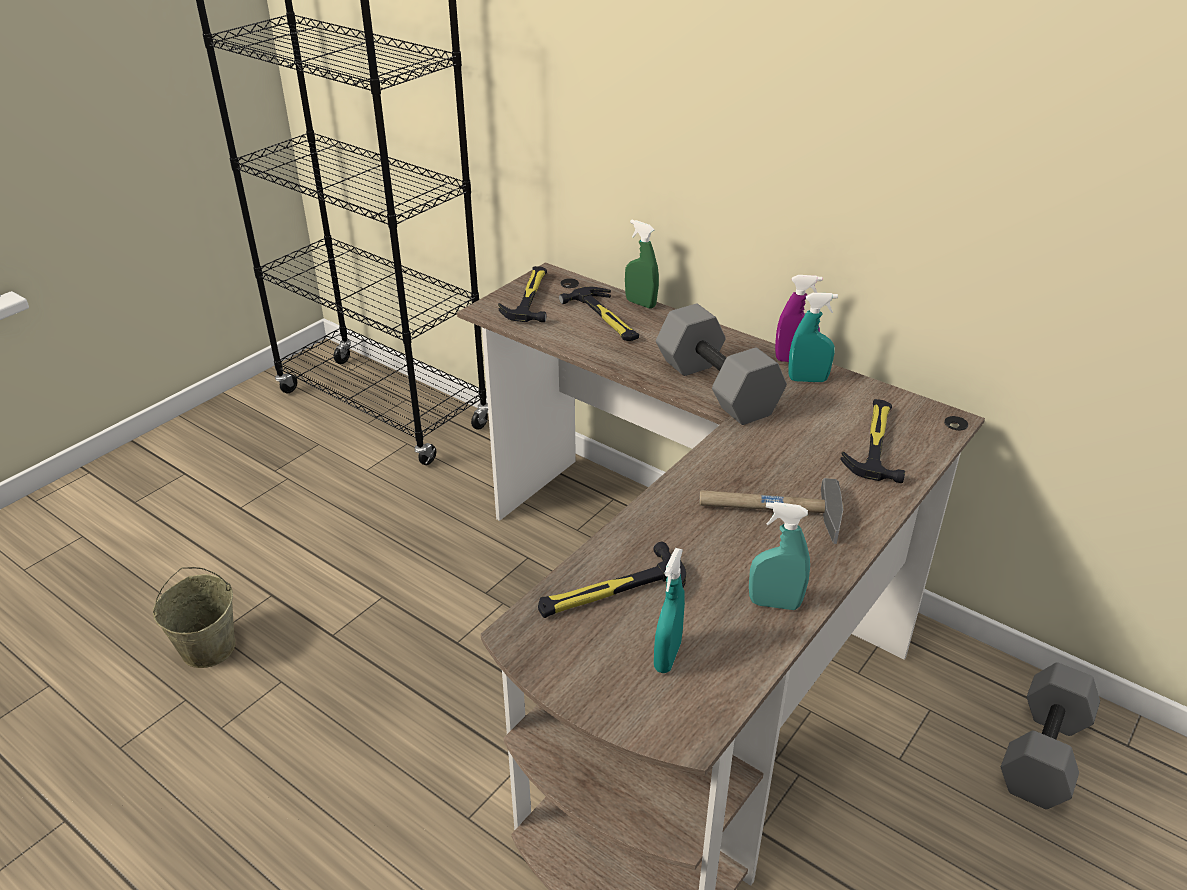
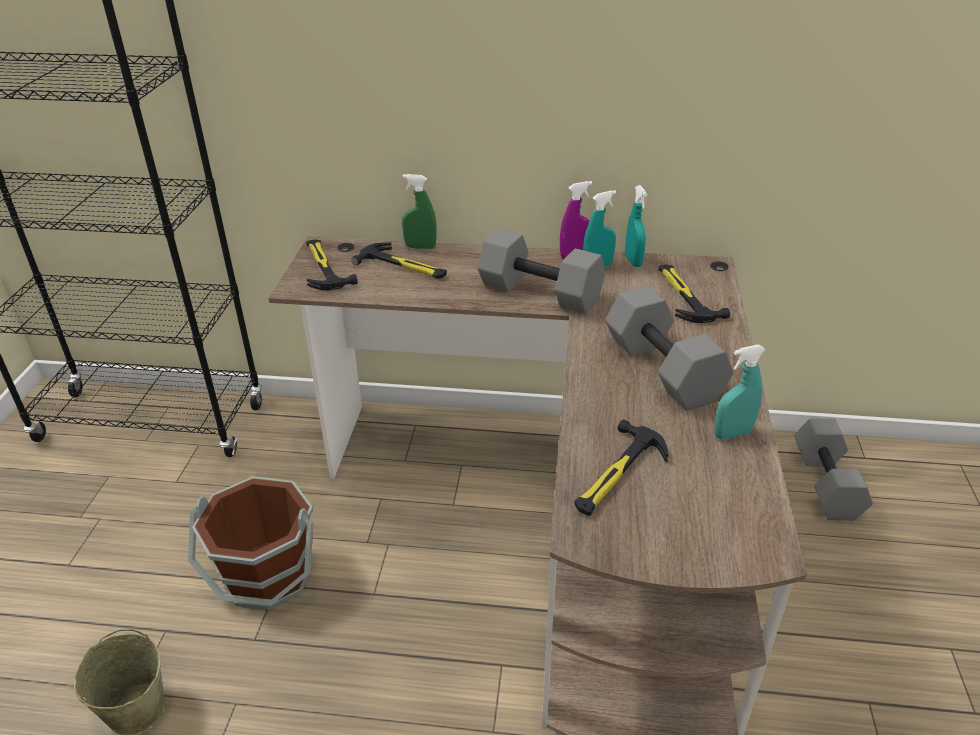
camera: 30 degrees left, 0 degrees up
(380, 585) = (267, 576): none -> brown bucket
(667, 656) = (702, 504): turquoise spray bottle -> turquoise spray bottle (633, 261)
(770, 511) = (665, 369): hammer -> grey dumbbell

